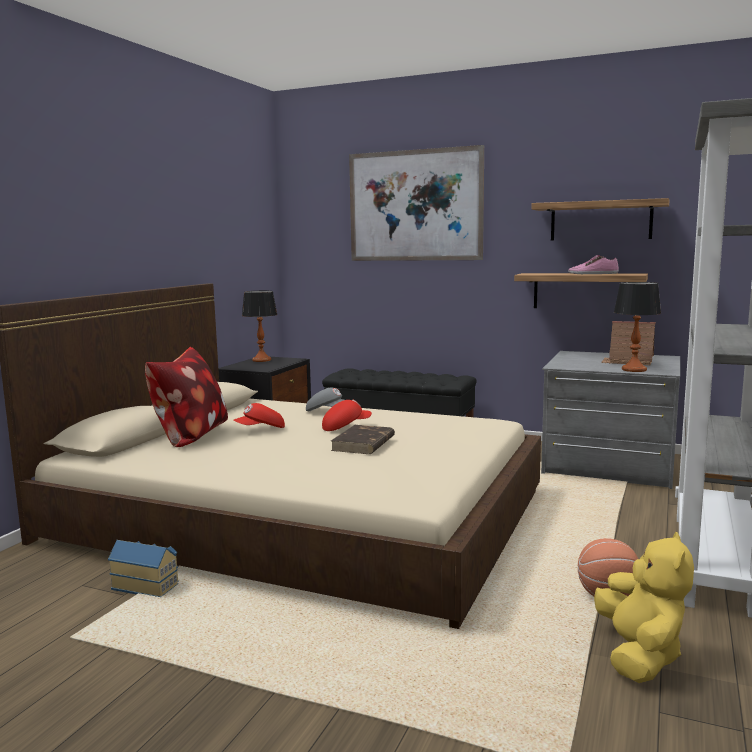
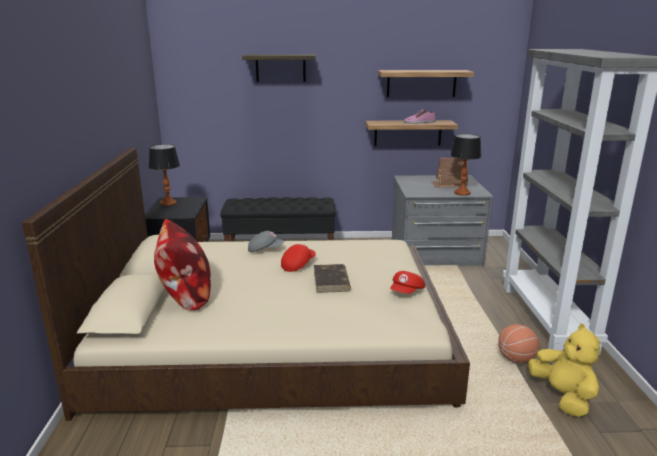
camera: 25 degrees left, 10 degrees up
(146, 585) = (219, 431): toy house -> none
(261, 430) = (235, 278): red cap -> red cap (407, 292)
(415, 206) = (280, 68): picture -> shelf

